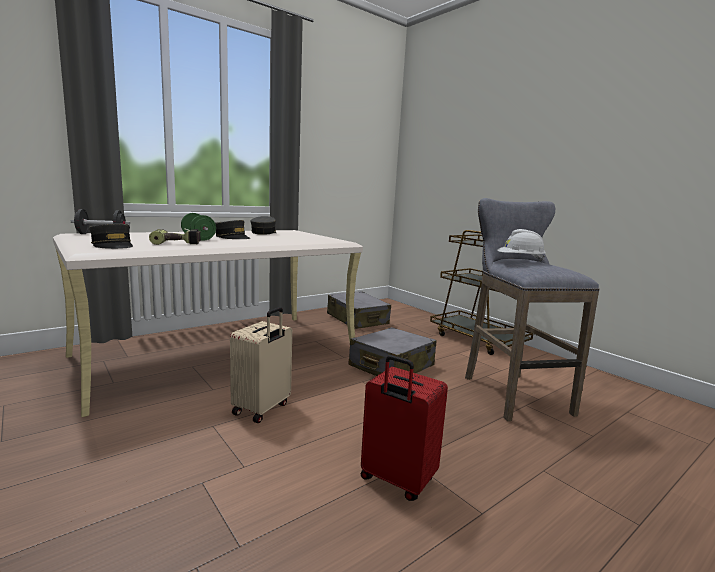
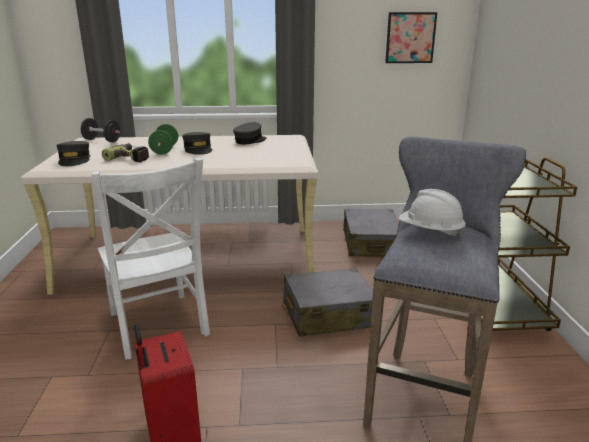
camera: 35 degrees right, 10 degrees up
(262, 409) = (158, 326): beige suitcase -> white chair
(360, 157) = (410, 38): none -> picture

